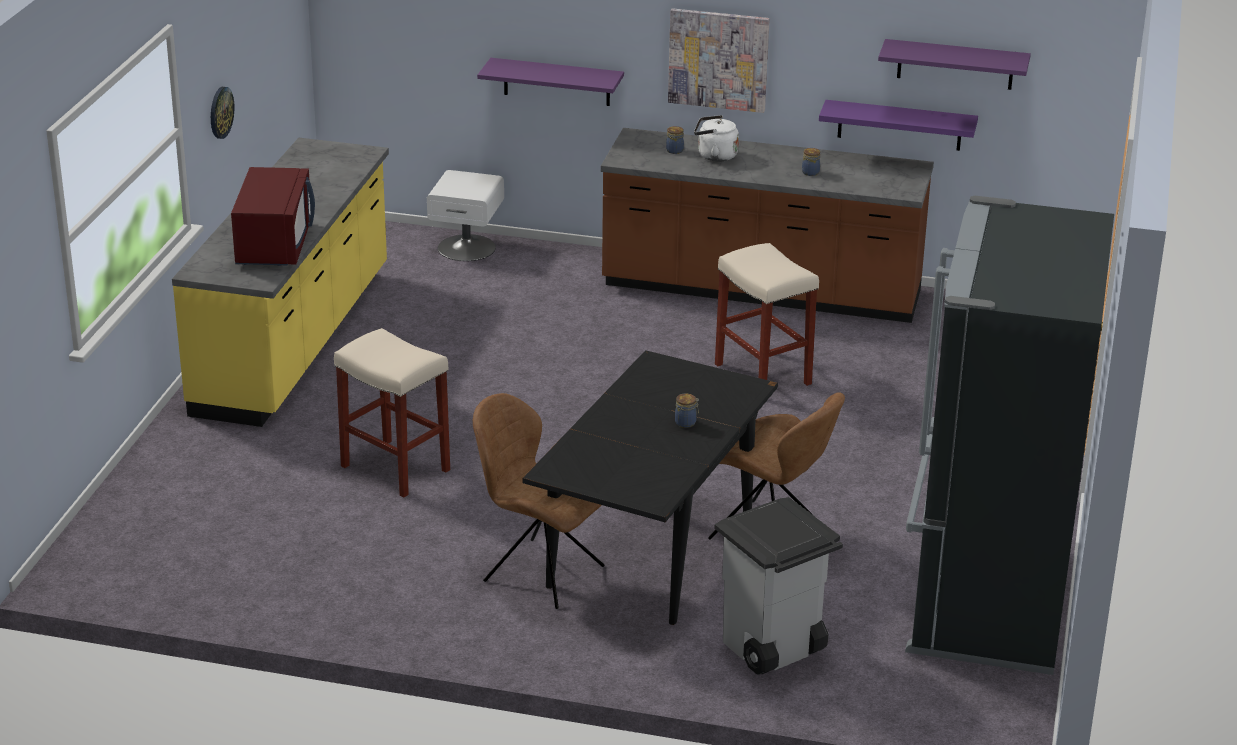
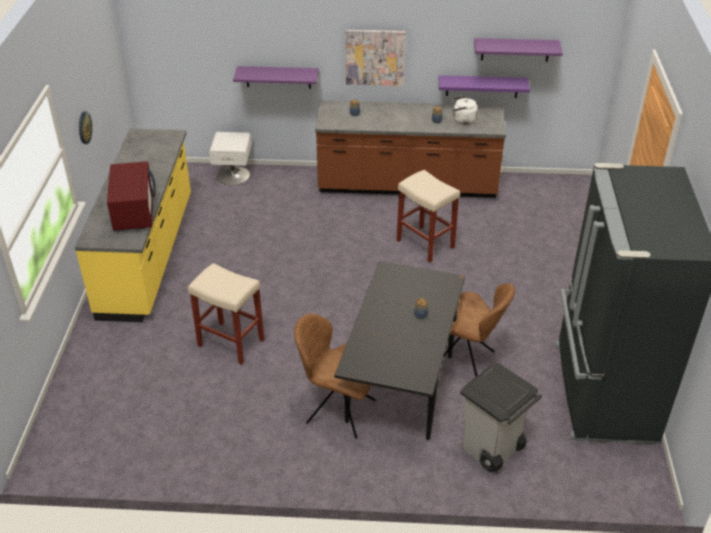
camera: 10 degrees left, 10 degrees up
(714, 156) = (378, 115): white kettle -> white kettle (462, 120)

